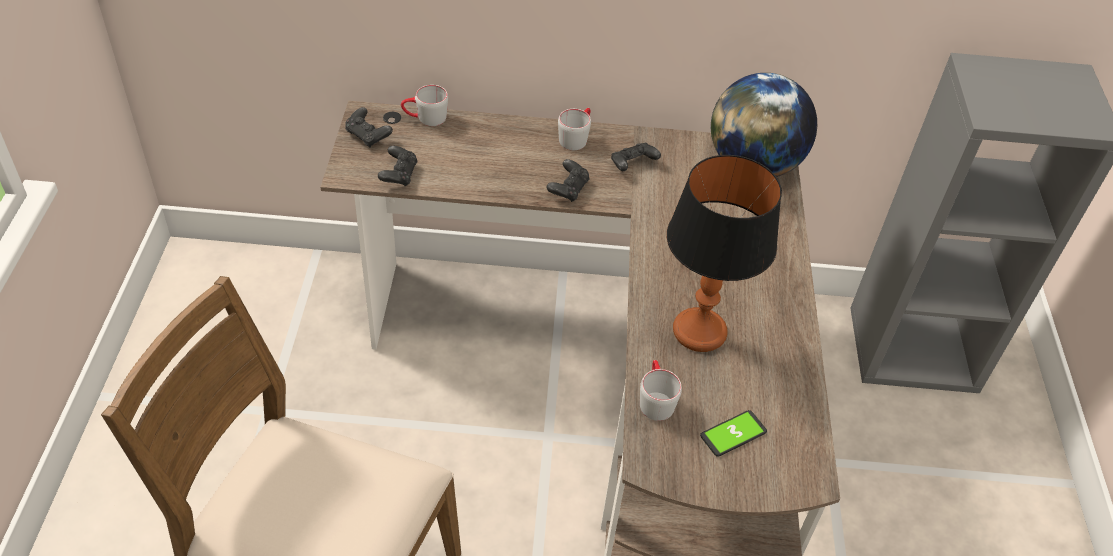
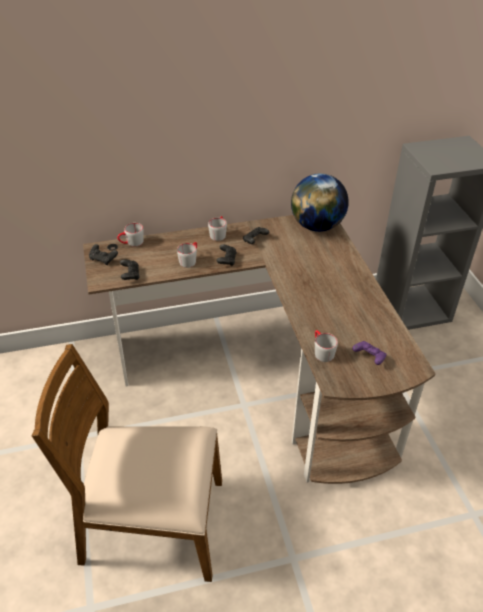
camera: 15 degrees left, 5 degrees down
(506, 172) = (189, 260): none -> grey mug
(700, 331) = (328, 312): table lamp -> none
(733, 434) = (369, 357): phone -> purple game controller

